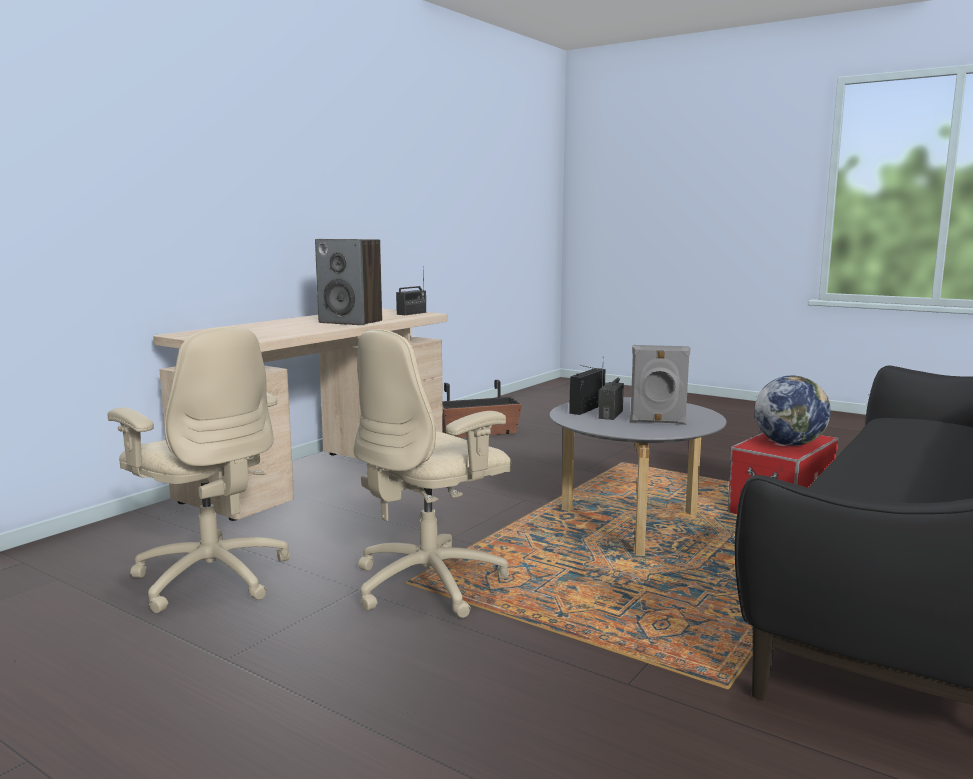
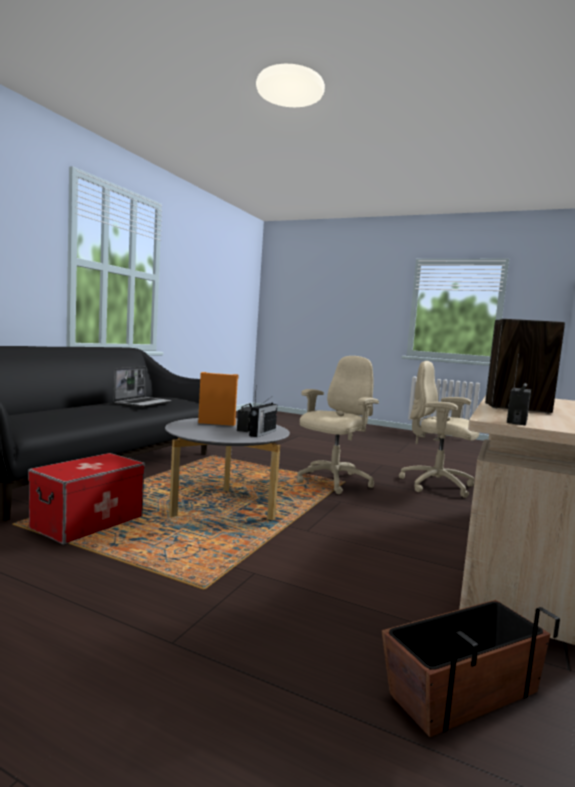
camera: 170 degrees right, 5 degrees down
(657, 422) = (217, 423): grey speaker -> orange speaker
(789, 444) = (91, 463): globe -> none
(875, 482) = (143, 403): none -> laptop

